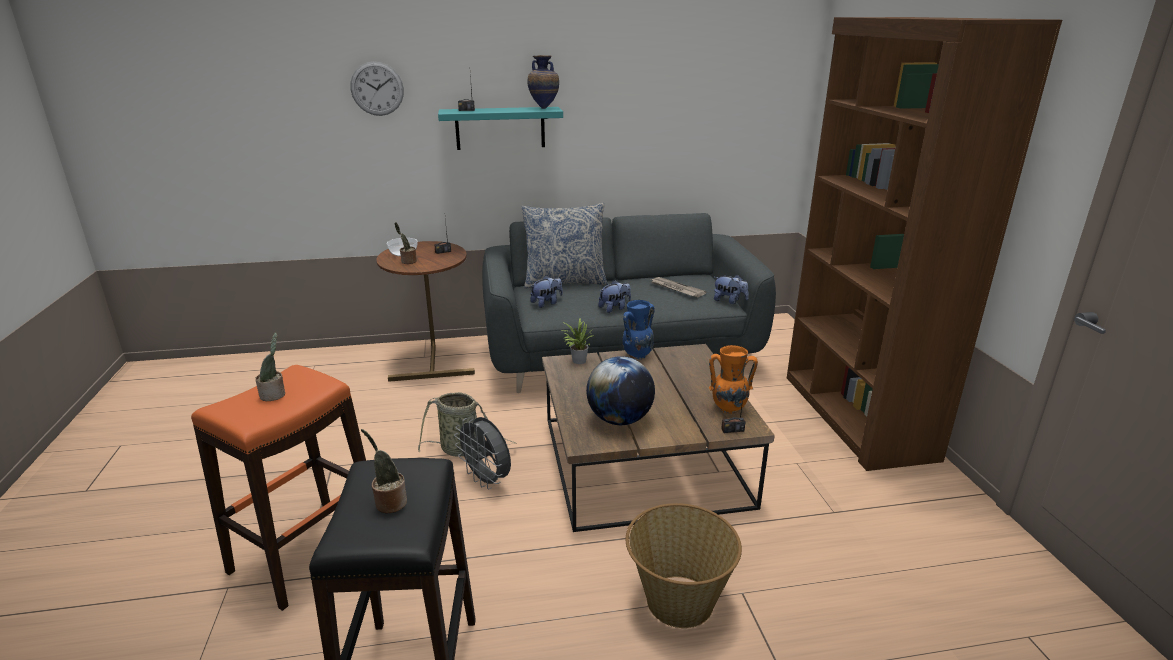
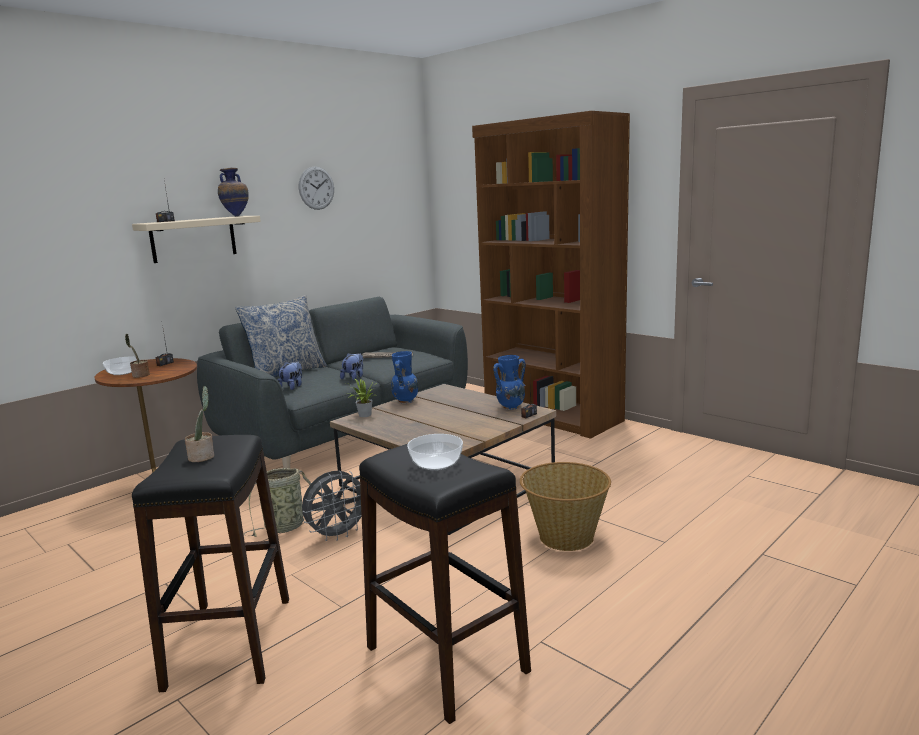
camera: 35 degrees left, 10 degrees down
(307, 552) = (230, 641): orange stool -> black stool
(377, 88) = (64, 206): wall clock -> wall clock (316, 188)
(389, 503) = (436, 463): potted plant -> bowl
(487, 480) = (338, 535): grey fan -> grey fan turned 45 degrees counterclockwise
(500, 128) = (193, 239): turquoise shelf -> beige shelf
(620, 420) = (448, 433): globe -> none
(728, 408) = (510, 407): orange vase -> blue vase
(729, 301) = (434, 355): plush toy -> none

